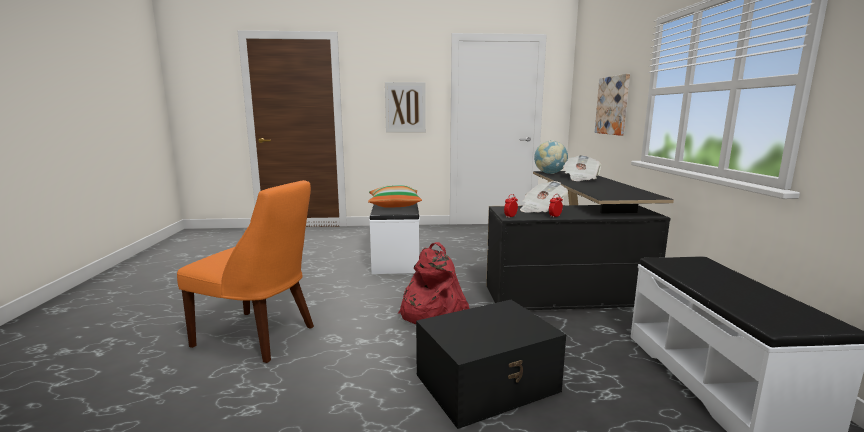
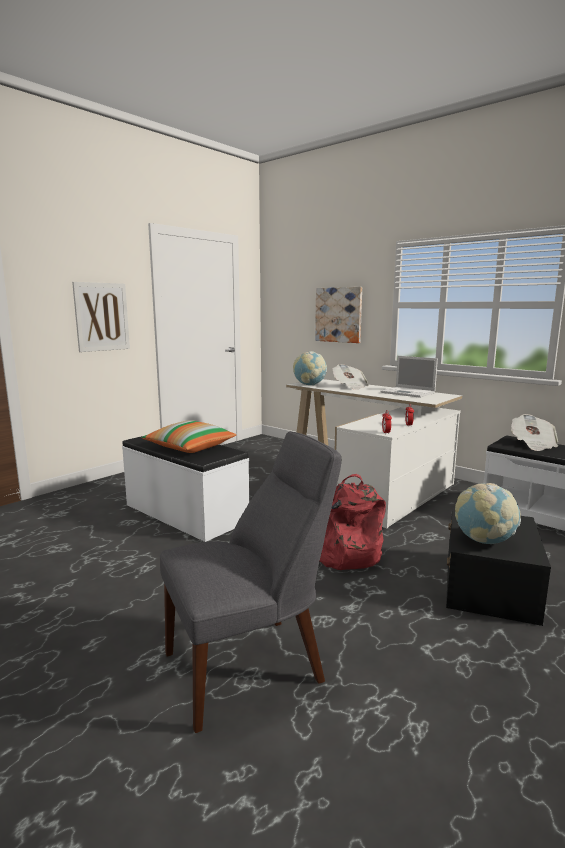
camera: 45 degrees left, 0 degrees up
(259, 337) = (250, 665): orange chair -> grey chair
(461, 326) = (483, 541): none -> globe
(541, 209) = (380, 421): newspaper -> newspaper (533, 444)
(569, 279) = (369, 483): black desk -> white desk
(618, 189) = (408, 393): none -> laptop

